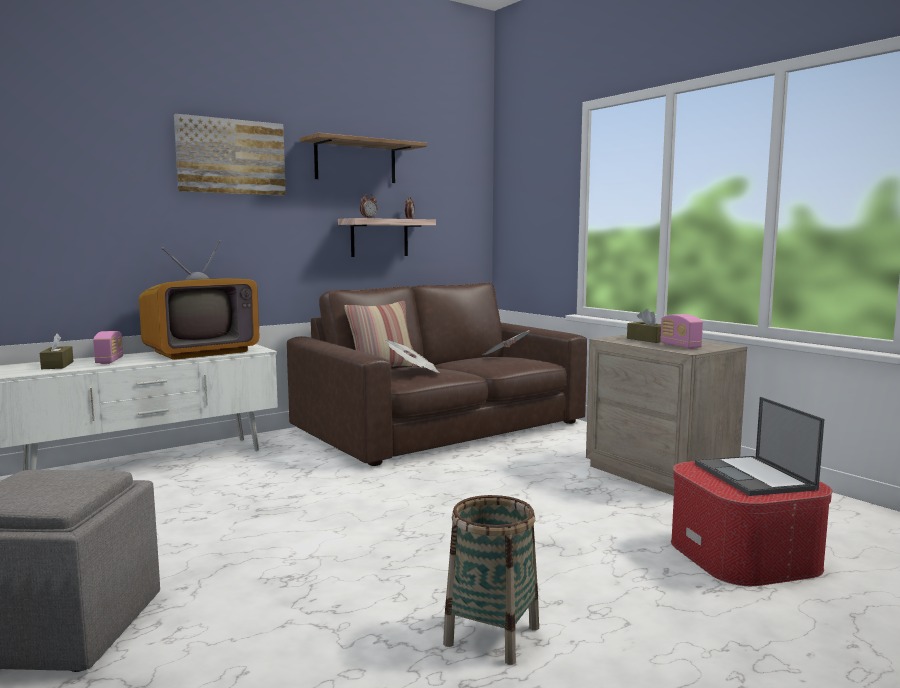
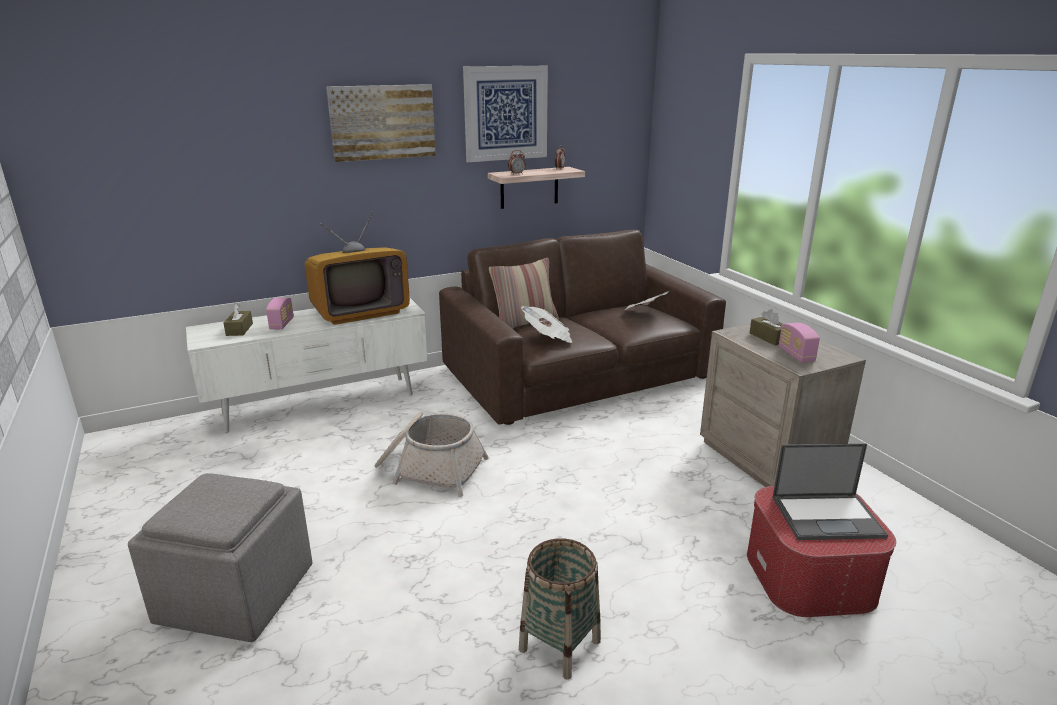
camera: 10 degrees right, 15 degrees up
(293, 504) = (430, 468): none -> basket
(355, 161) = (506, 113): shelf -> picture
(755, 477) = (828, 516): laptop -> laptop turned 90 degrees counterclockwise

